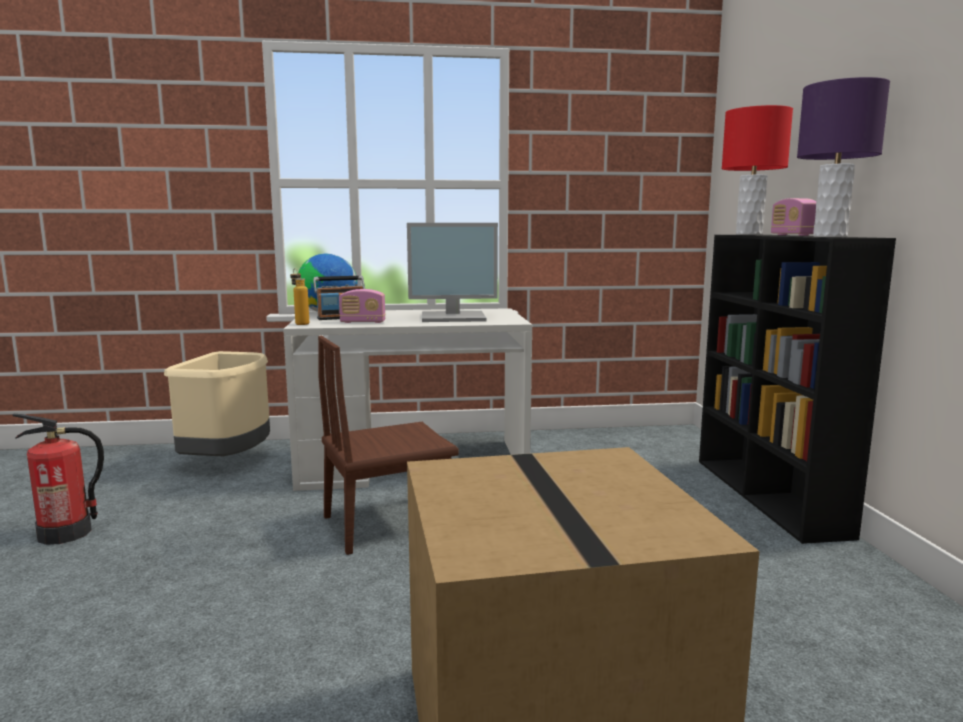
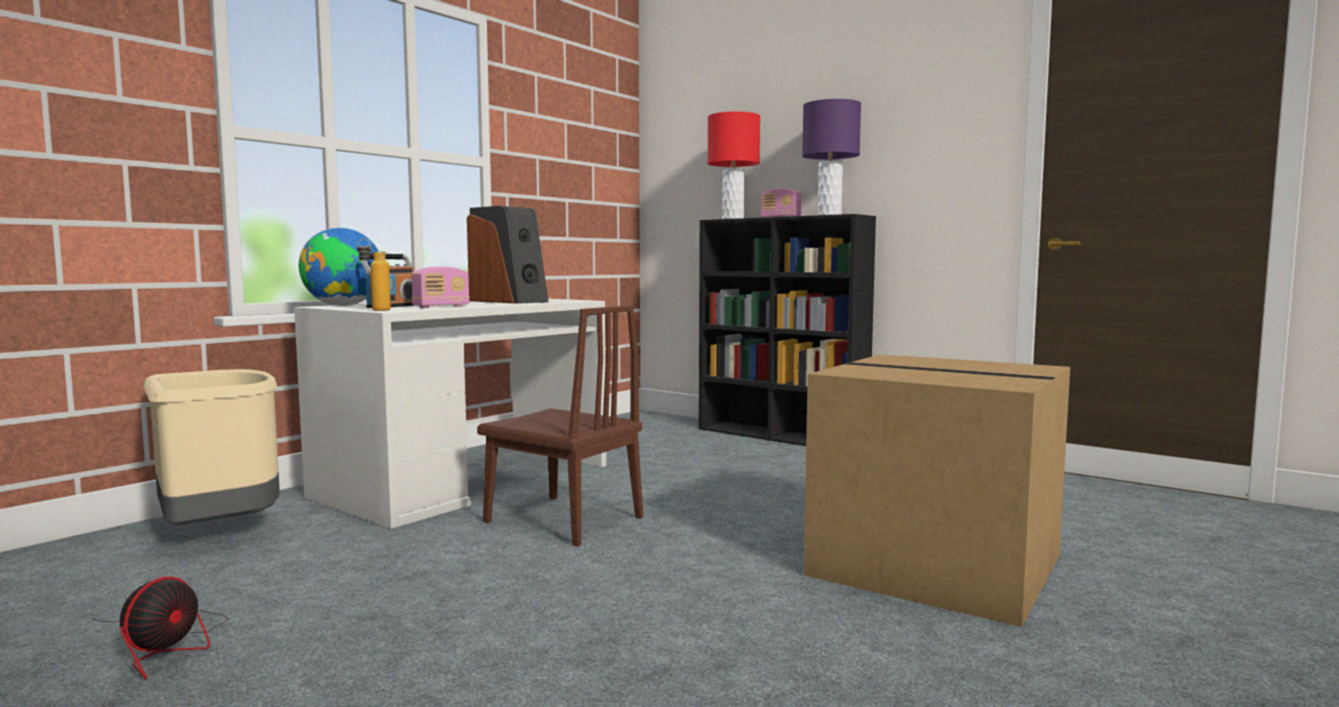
camera: 45 degrees left, 5 degrees down
(66, 533) = (167, 646): fire extinguisher -> fan
(388, 524) = (563, 519): brown chair -> brown chair turned 75 degrees counterclockwise
(454, 317) = (509, 301): monitor -> speaker

